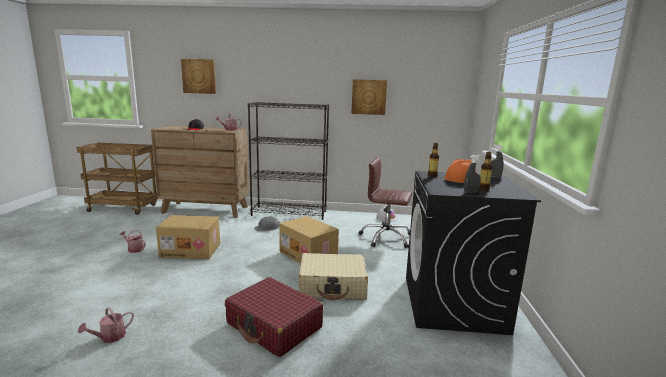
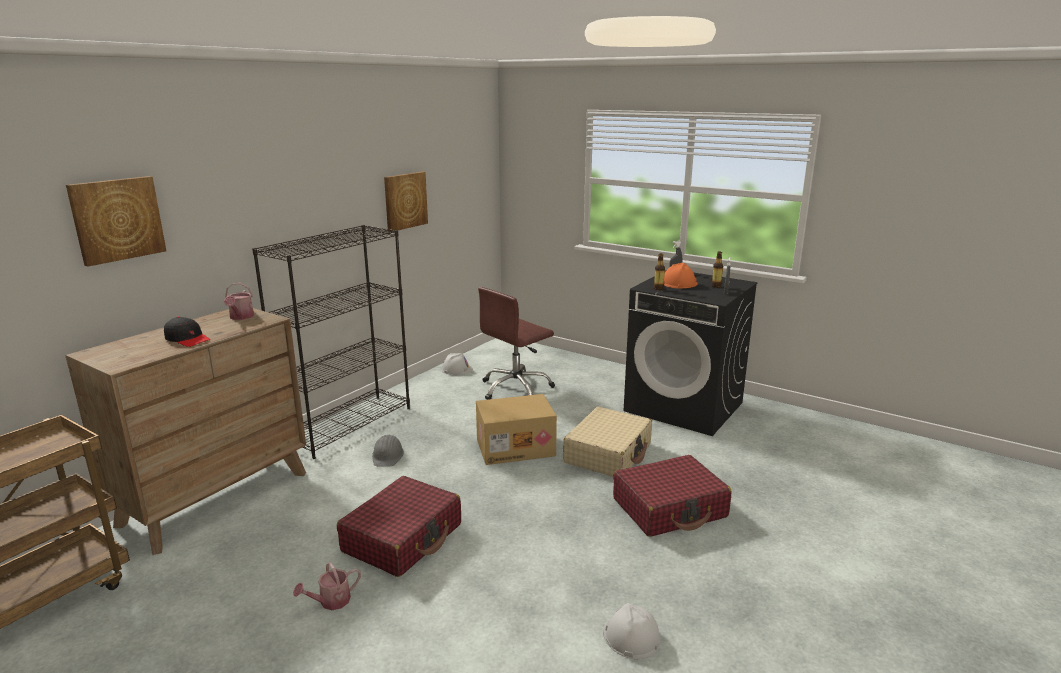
camera: 60 degrees left, 5 degrees up
(109, 337) = (631, 636): watering can -> white hard hat
(191, 250) = (403, 538): cardboard box -> red suitcase

